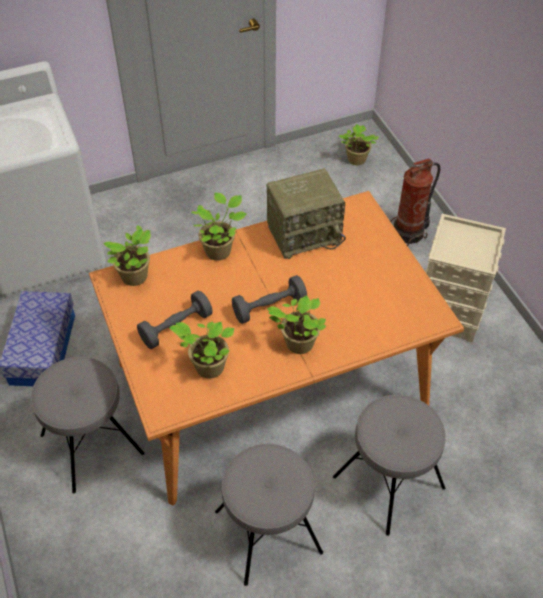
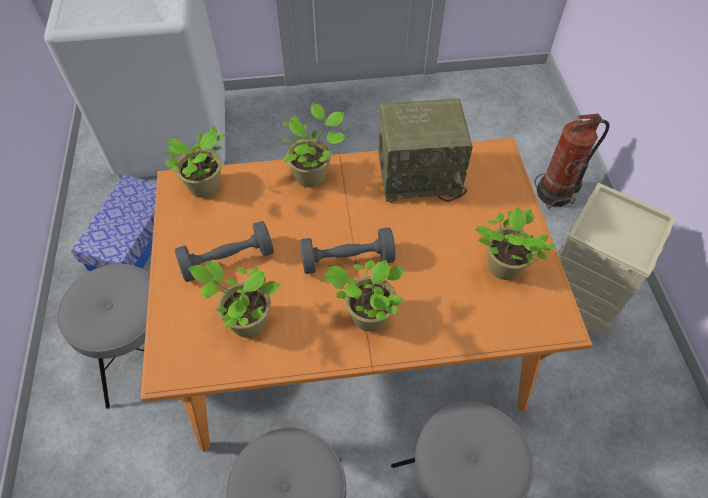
camera: 15 degrees right, 5 degrees up
(355, 160) = (516, 104): potted plant -> potted plant (502, 267)

